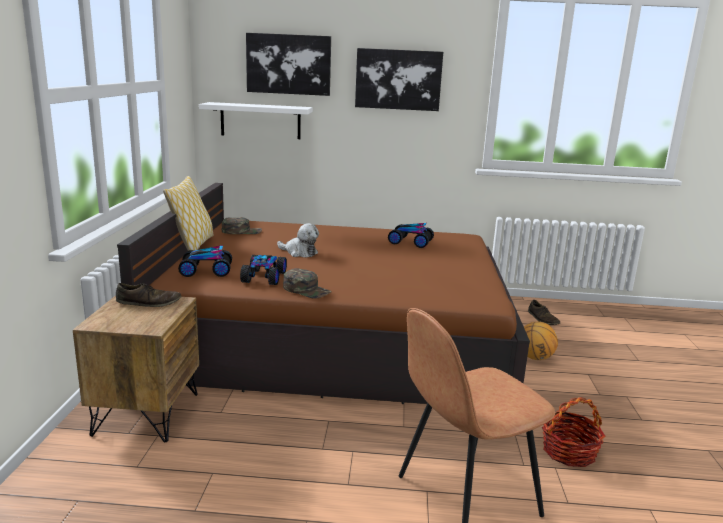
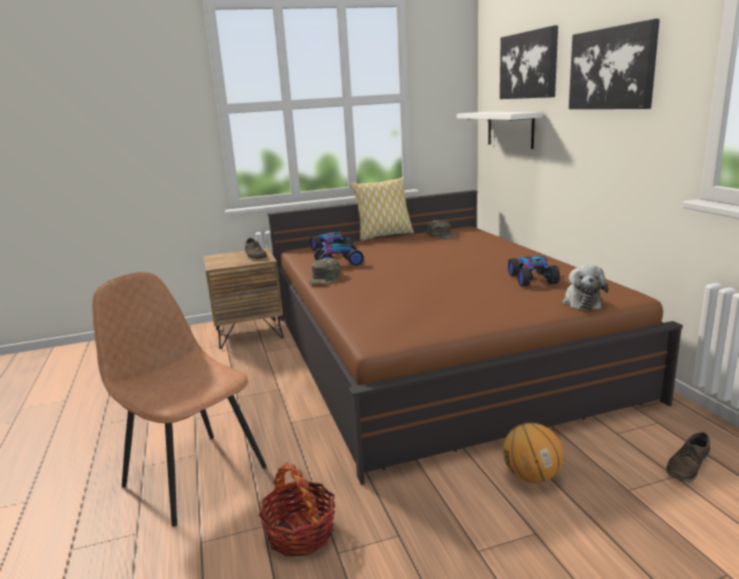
camera: 70 degrees right, 0 degrees up
(299, 252) = (418, 258): plush toy -> plush toy (582, 301)

